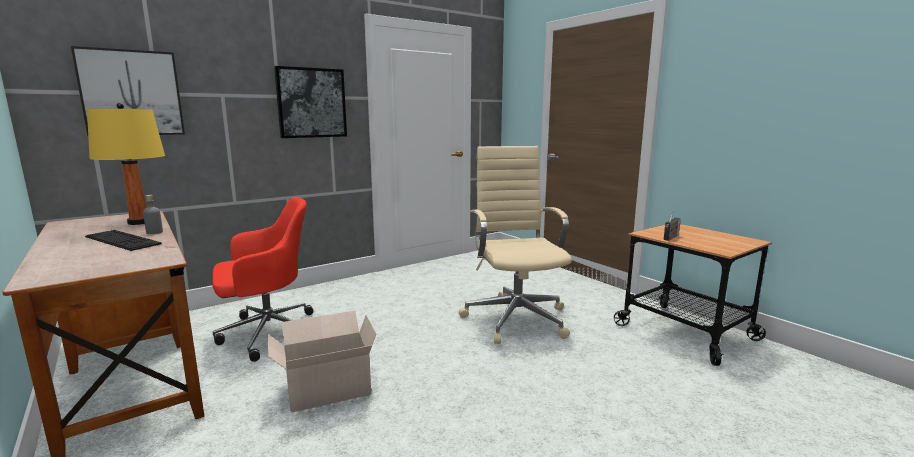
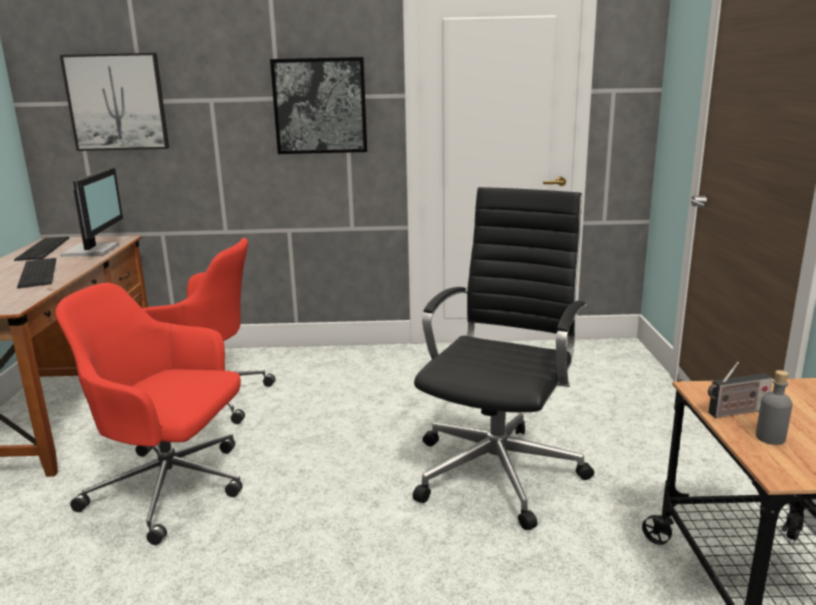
camera: 35 degrees right, 5 degrees up
(75, 227) = (43, 248): none -> keyboard
(139, 222) = (93, 250): yellow table lamp -> monitor
(154, 232) = (77, 266): grey bottle -> grey bottle (770, 438)
(325, 389) = (172, 488): cardboard box -> red office chair
(516, 318) = (499, 469): beige office chair -> black office chair

